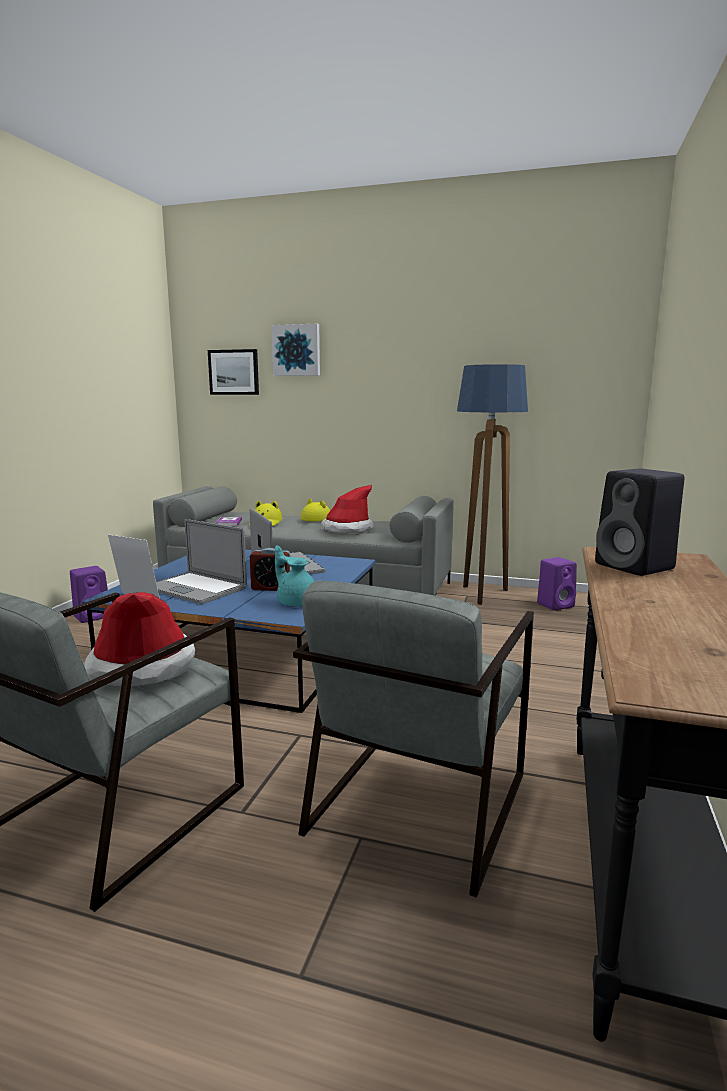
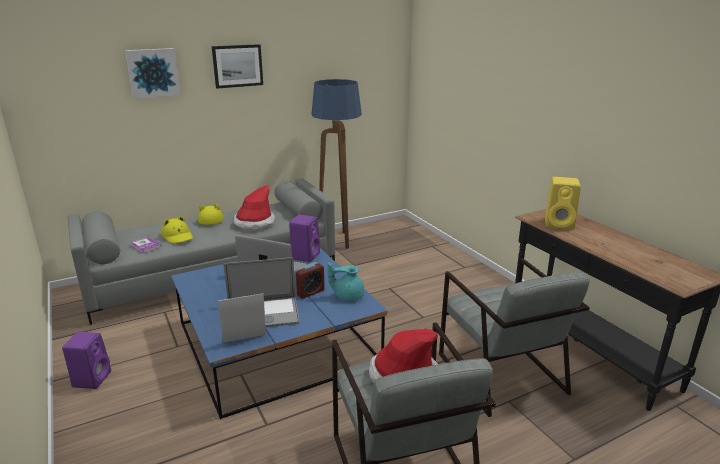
camera: 45 degrees left, 10 degrees up
(234, 372) = (83, 98): picture -> picture (237, 66)
(556, 605) = (384, 234): purple speaker -> purple speaker (305, 255)
(636, 567) = (560, 224): black speaker -> yellow speaker

